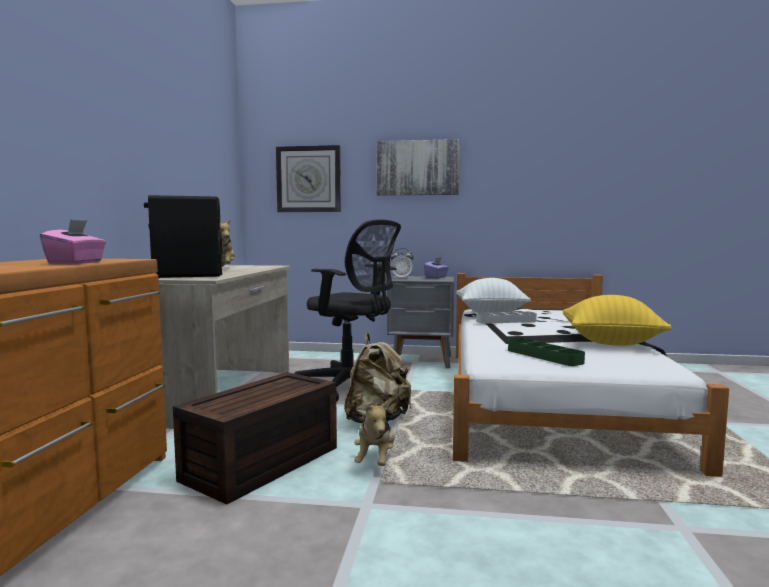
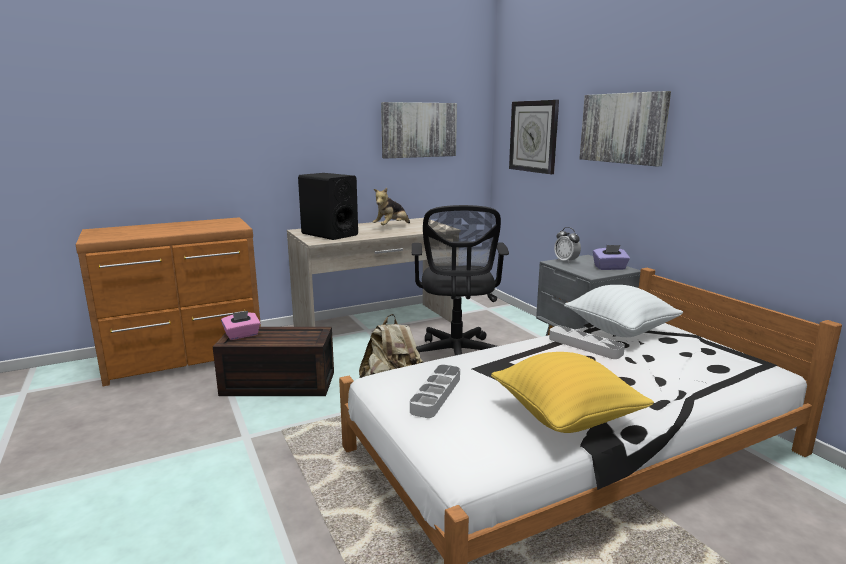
camera: 55 degrees right, 10 degrees up
(76, 263) = (191, 230): pink tissue box -> pink tissue box (242, 335)
(200, 164) = (419, 130): none -> picture
(376, 460) = (317, 417): plush toy -> none
(544, 356) = (436, 394): green tray -> grey tray

